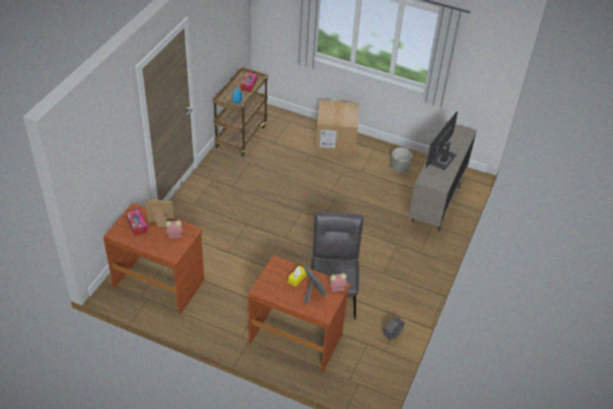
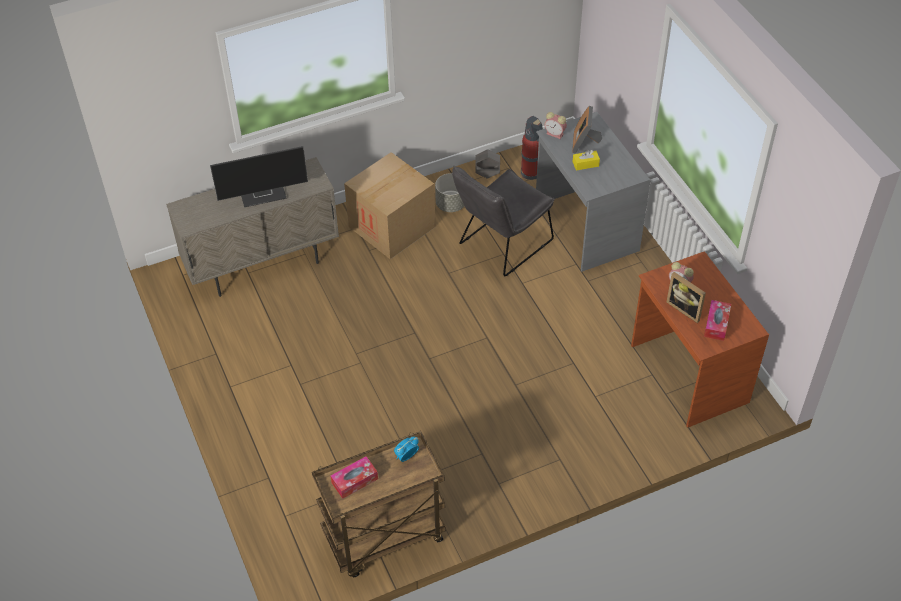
camera: 135 degrees left, 5 degrees up
(296, 338) = (585, 227): brown desk -> grey desk
(335, 143) = (269, 430): cardboard box -> cardboard box (392, 226)
(367, 355) = (531, 173): none -> fire extinguisher
(399, 168) = (238, 337): grey planter -> grey planter (451, 204)

